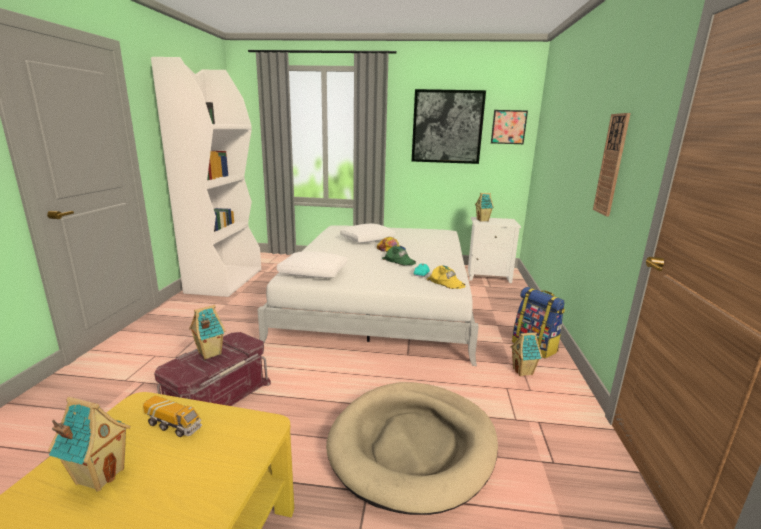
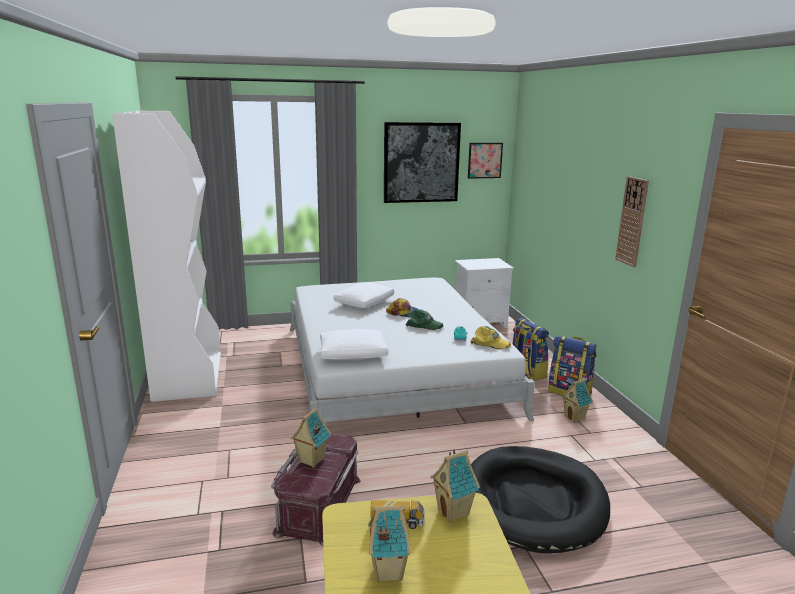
camera: 20 degrees left, 0 degrees up
(413, 446) = (532, 502): beige dog bed -> black dog bed
(483, 220) = (471, 263): toy house -> toy house (454, 512)
(501, 322) = (526, 373): none -> backpack

